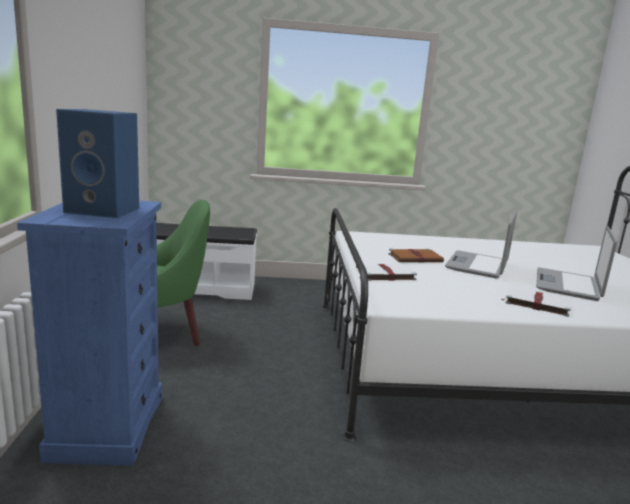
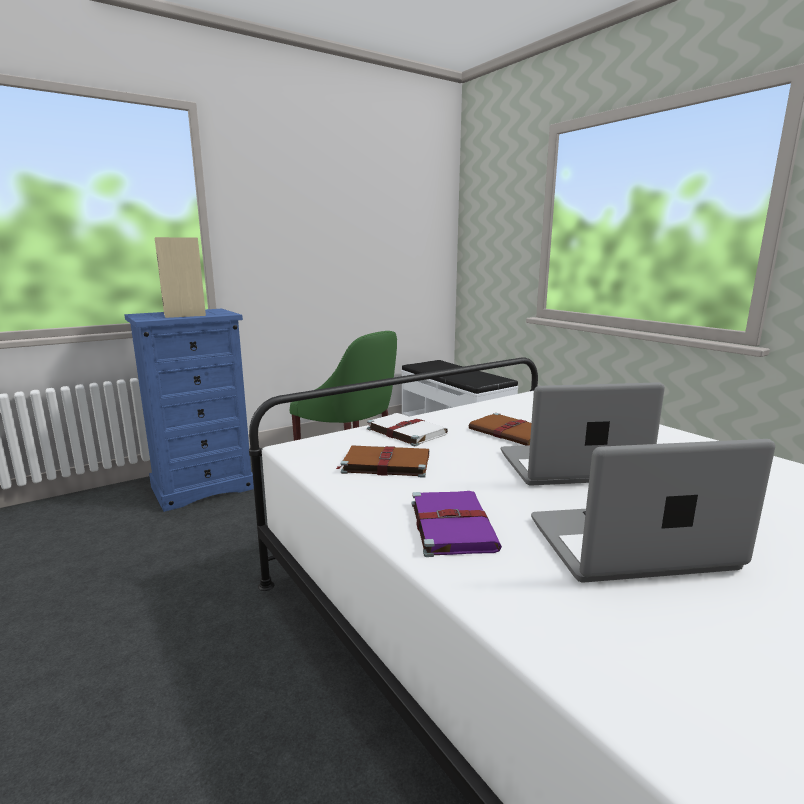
camera: 60 degrees right, 0 degrees up
(105, 210) = (185, 314): blue speaker -> beige speaker
(441, 293) = (384, 464): none -> brown book
(536, 303) = (451, 524): white book -> purple book

